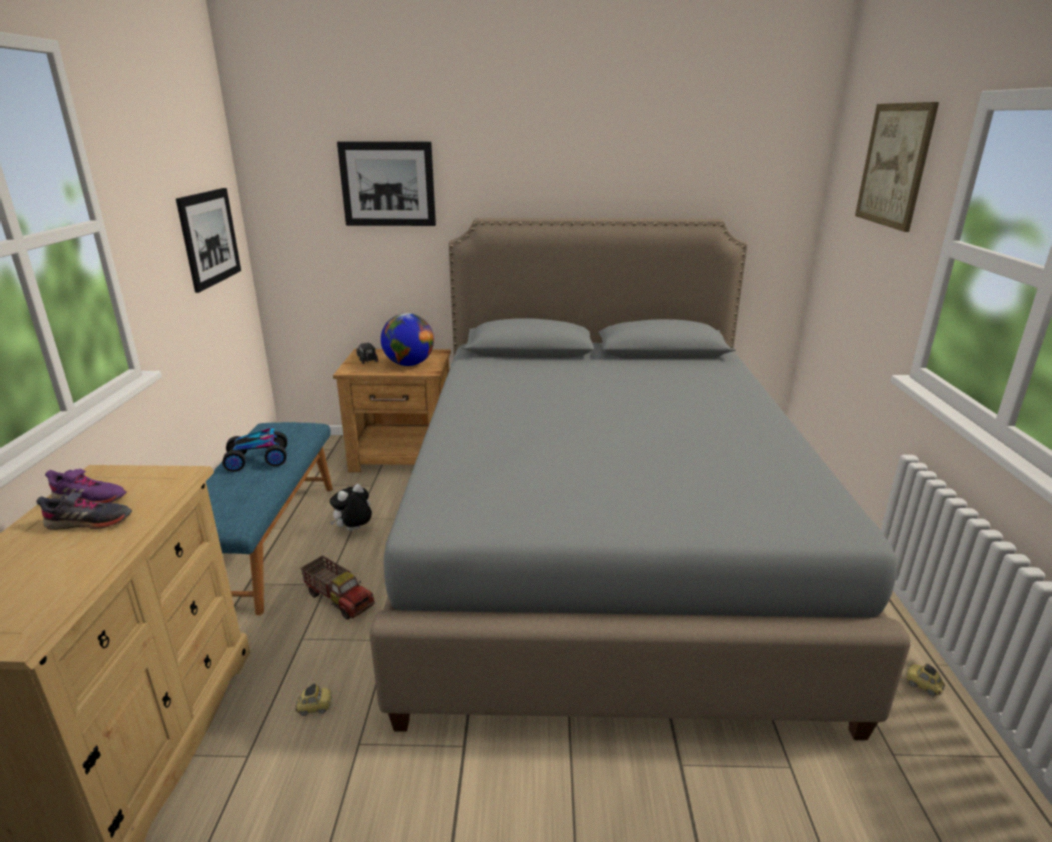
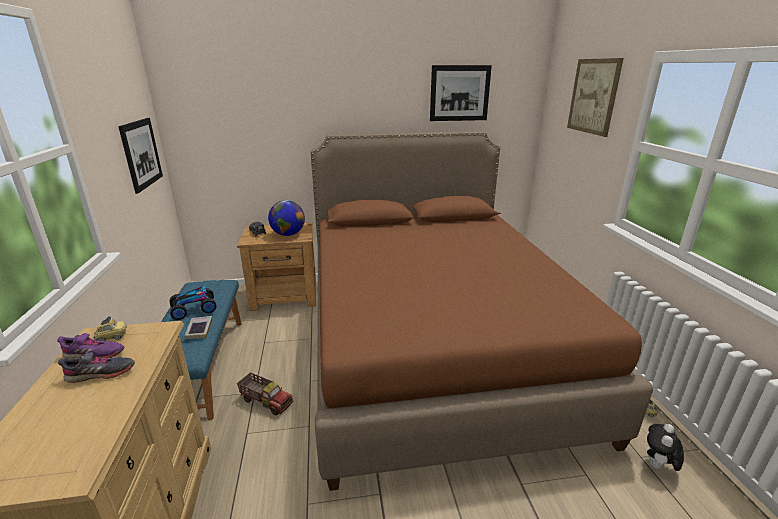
camera: 10 degrees left, 0 degrees up
(256, 487) = (199, 330): none -> book
(314, 707) = (269, 482): toy car -> toy car (112, 337)
(354, 530) = (264, 351): plush toy -> plush toy (657, 467)
(387, 184) = (265, 113): picture -> picture (459, 93)
(601, 543) = (431, 343): grey bed -> brown bed

